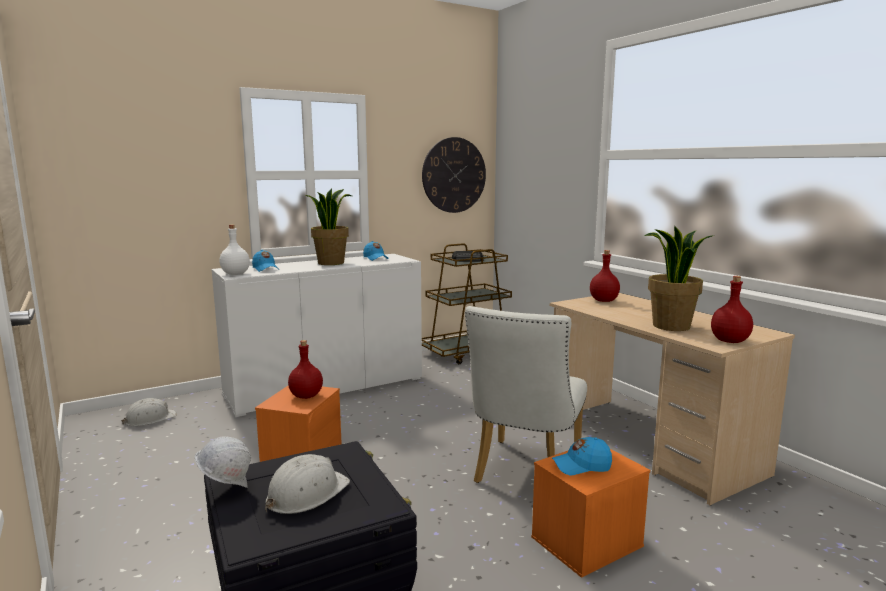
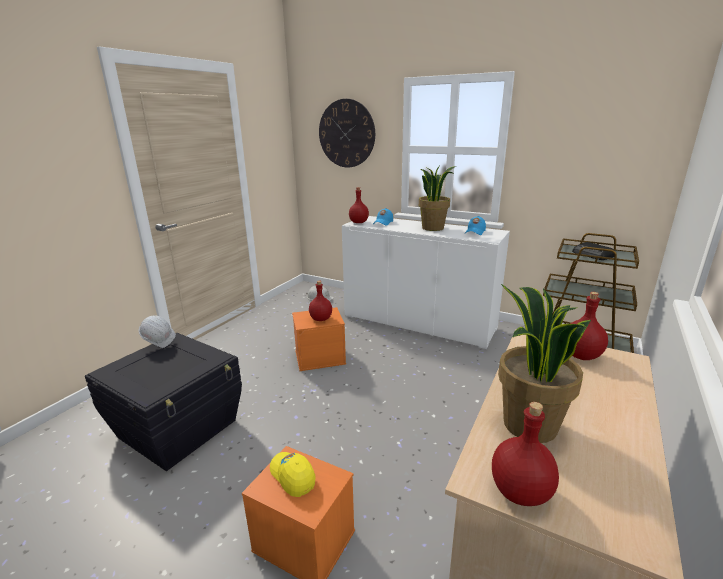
camera: 60 degrees right, 10 degrees up
(235, 274) = (358, 222): white bottle -> red bottle
(306, 493) = (159, 366): white hard hat -> none
(454, 175) = (617, 156): wall clock -> wall clock (346, 134)
(524, 473) = (385, 464): white chair -> none
(581, 466) = (293, 476): blue cap -> yellow cap

